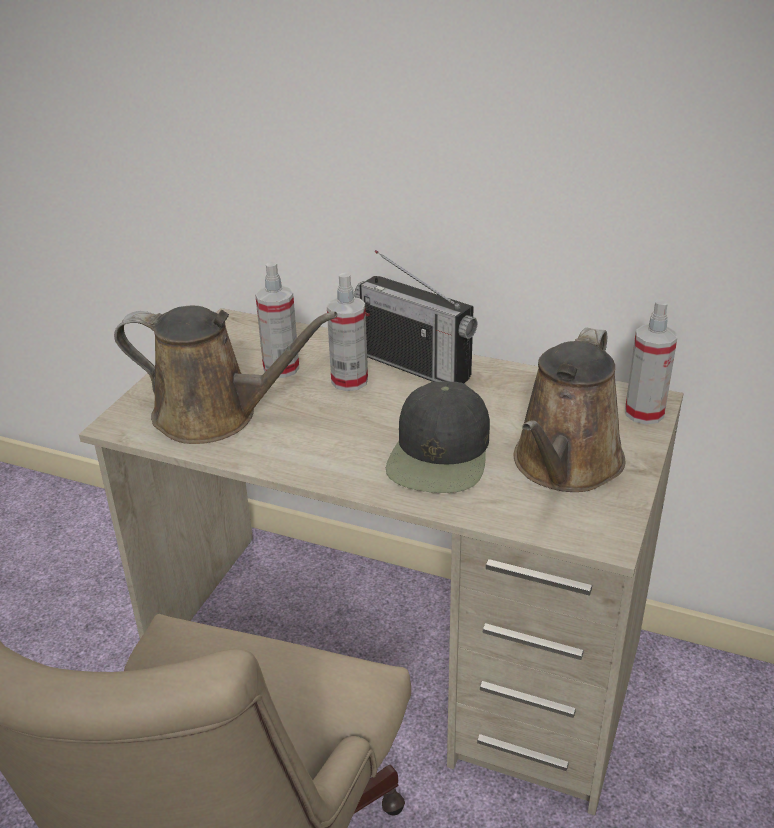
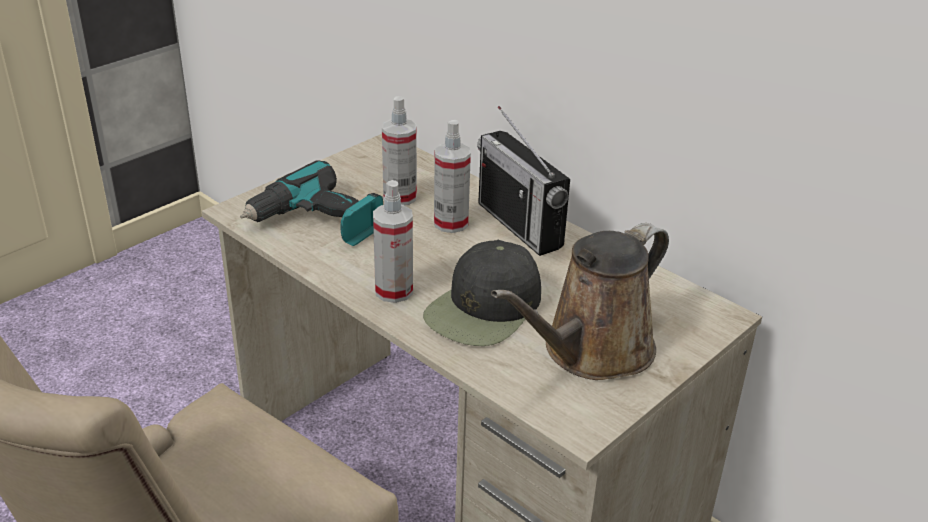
camera: 20 degrees right, 0 degrees up
(215, 415) = (317, 223): brown watering can -> power drill
(644, 413) = (706, 325): spray bottle -> spray bottle (394, 291)

